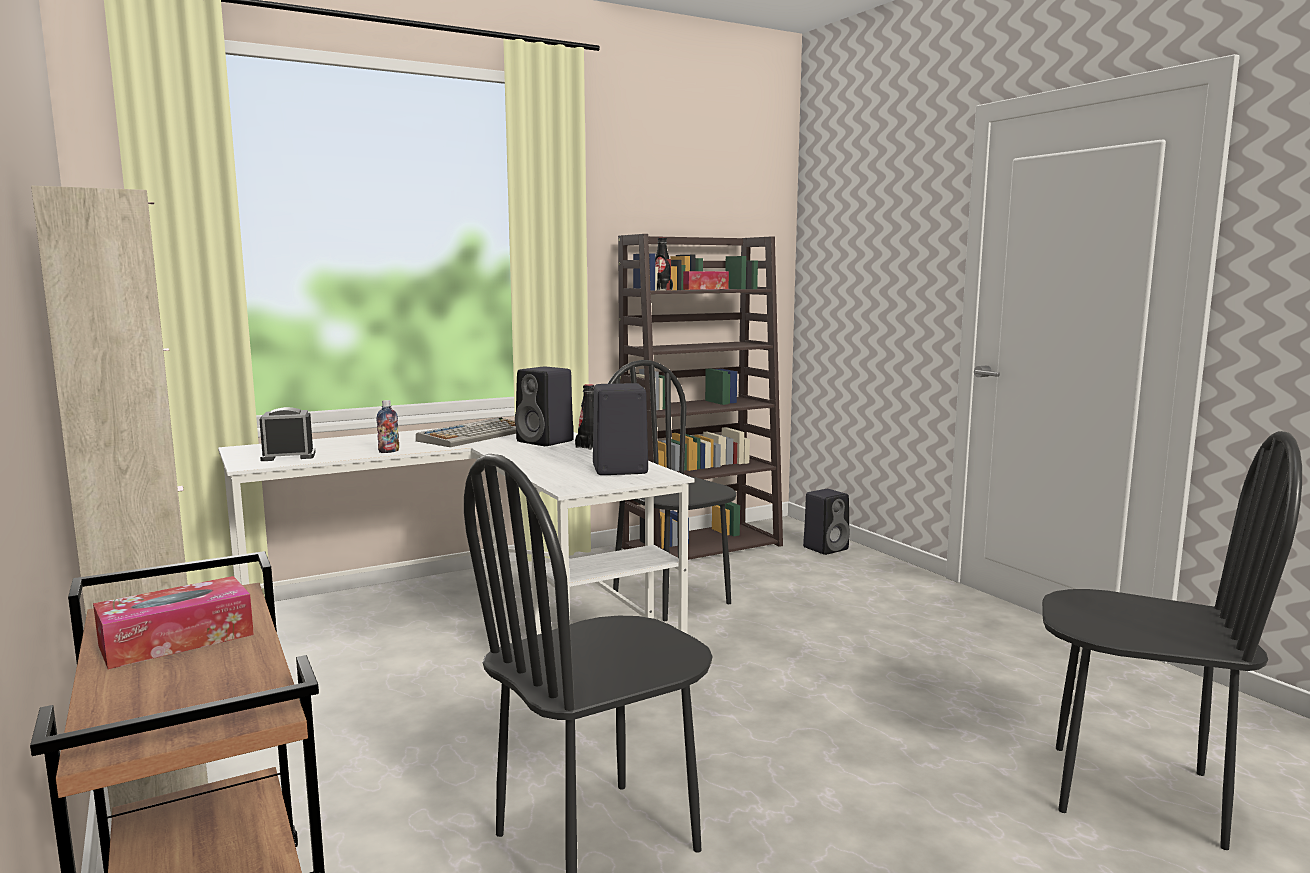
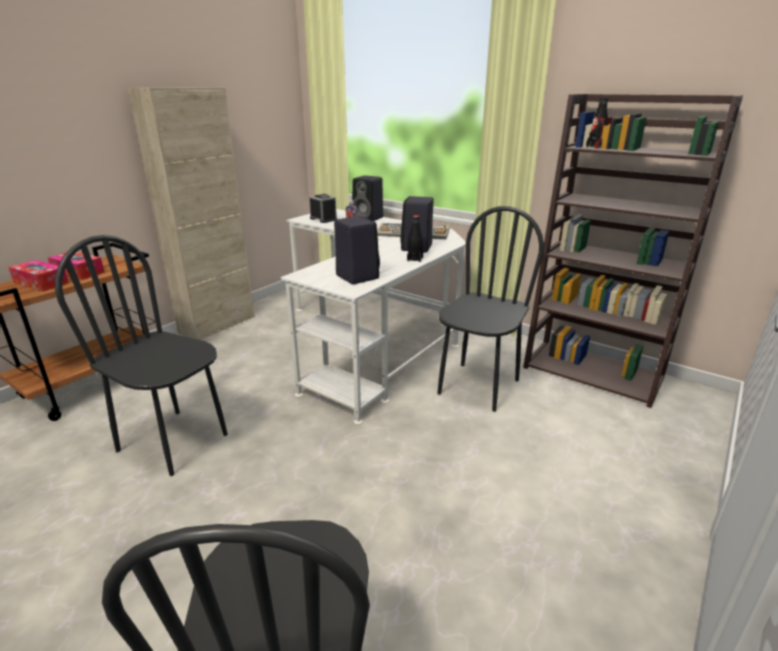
camera: 65 degrees right, 15 degrees up
(700, 289) = (641, 149): tissue box -> tissue box (41, 283)
(826, 548) = (681, 432): black speaker -> black speaker (369, 218)

